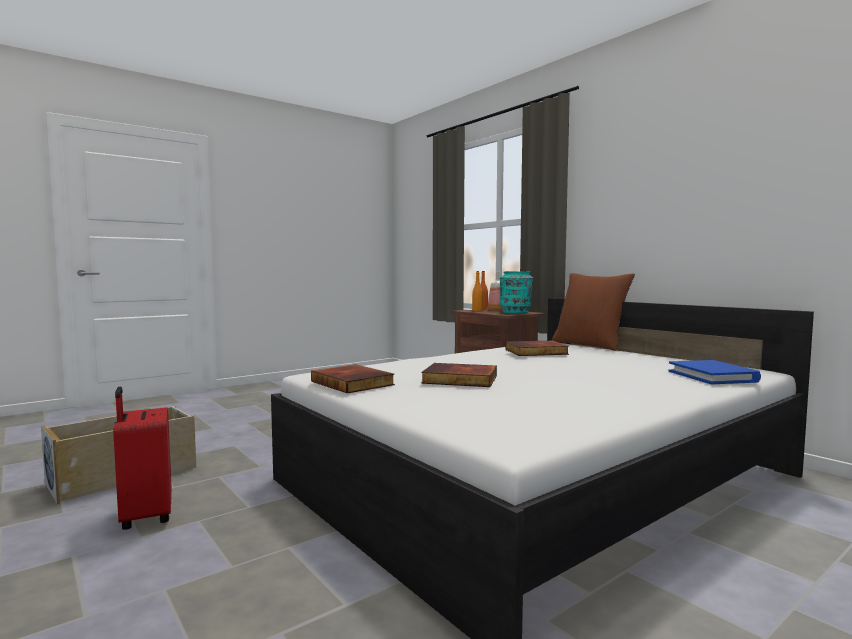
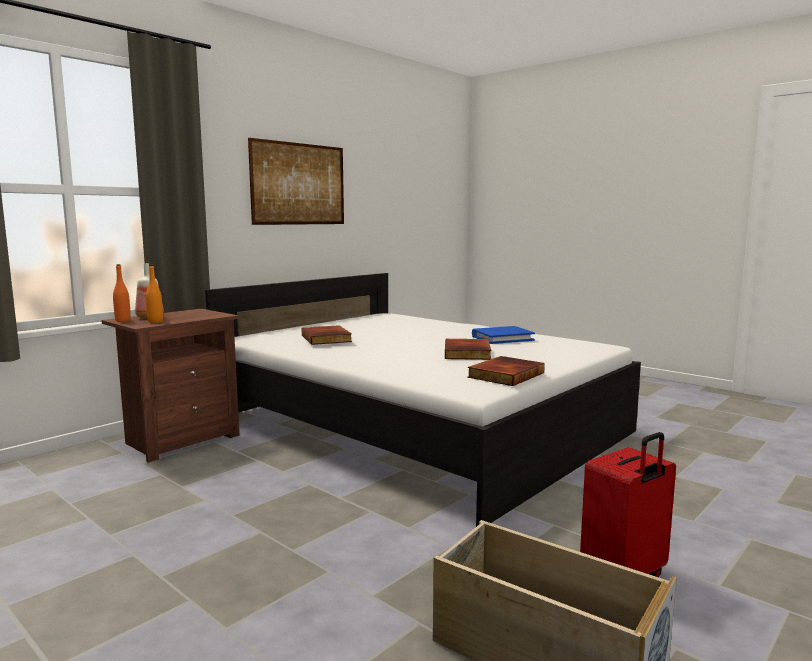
camera: 100 degrees left, 5 degrees up
(515, 312) = (190, 313): turquoise vase -> none
(590, 345) = (259, 330): brown pillow -> none
(687, 190) = (299, 184): none -> picture
(712, 376) = (410, 319): blue book -> blue book (502, 338)

